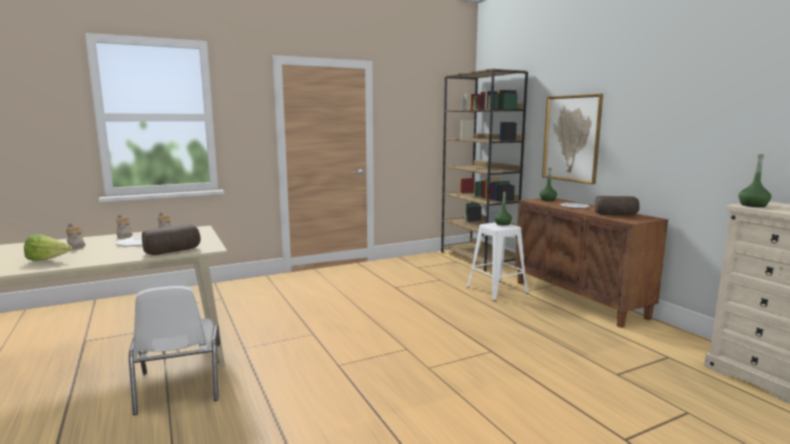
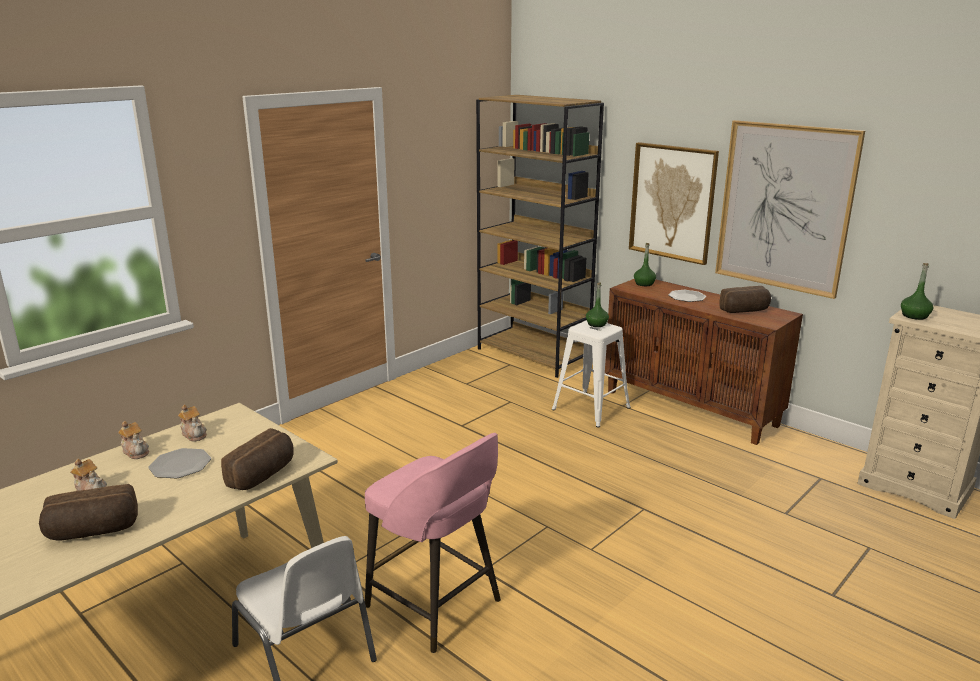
camera: 20 degrees left, 10 degrees up
(48, 260) = (93, 532): lettuce -> bread
(287, 378) = (436, 605): none -> pink stool
(652, 131) = (784, 207): none -> picture

